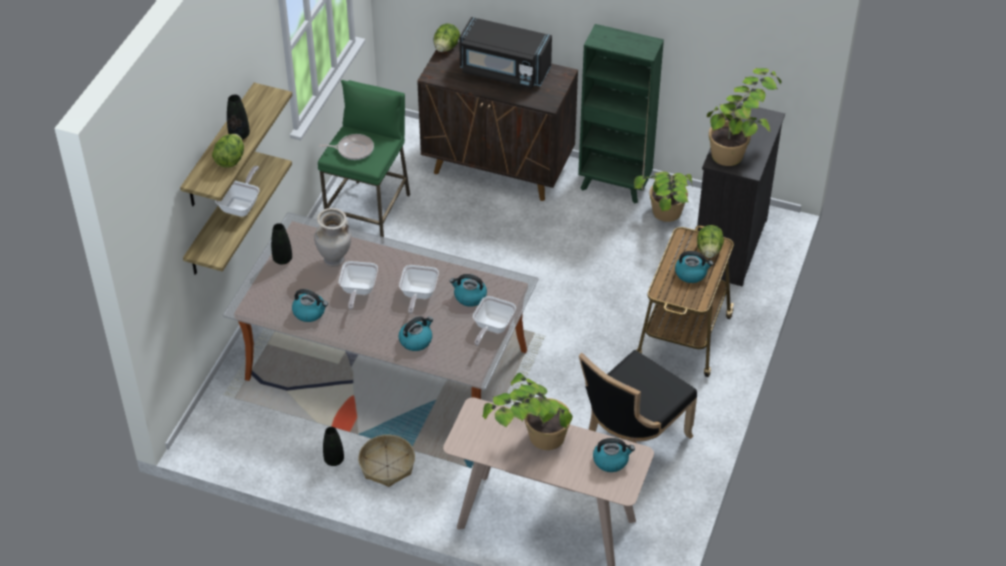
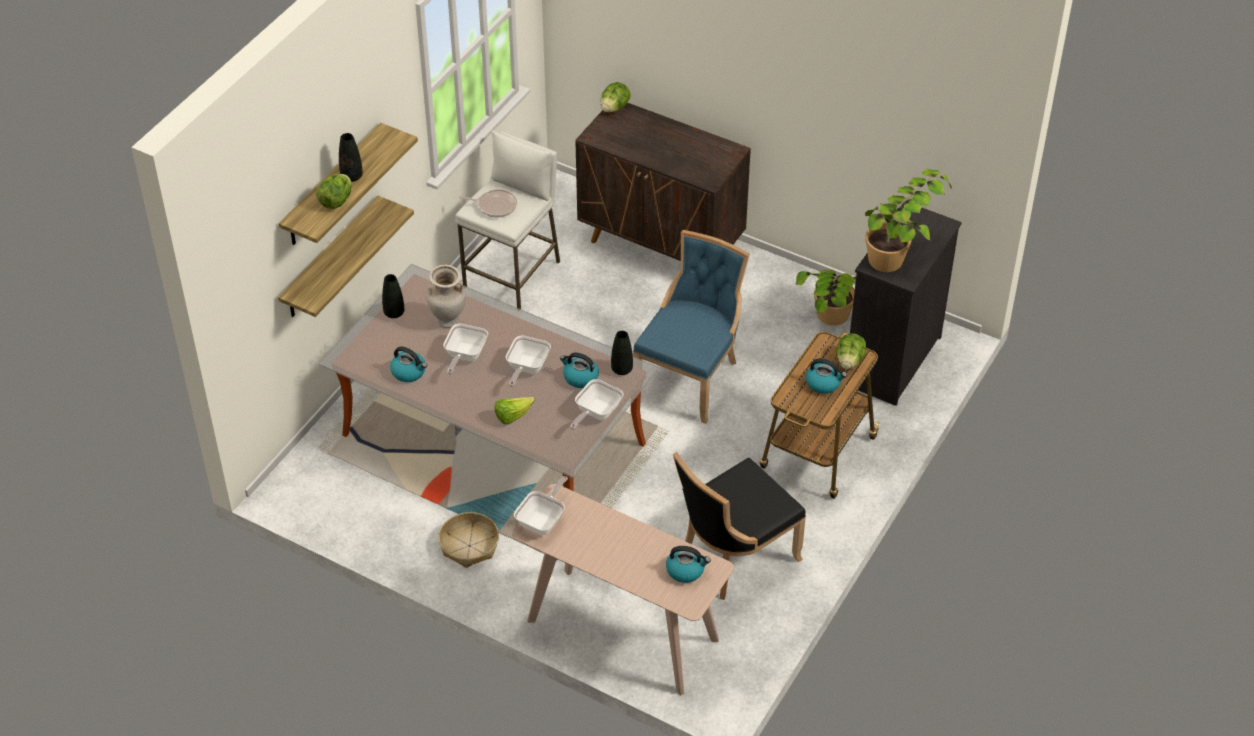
camera: 10 degrees right, 0 degrees up
(242, 205) = (350, 250): frying pan -> frying pan (543, 520)
(334, 460) = (415, 532): black vase -> black vase (622, 369)
(369, 211) = (513, 274): green stool -> white stool
(416, 340) = (512, 416): kettle -> lettuce
(504, 71) = (670, 140): black microwave -> none
(529, 443) = (604, 540): potted plant -> none
(553, 284) = (690, 377): none -> blue chair
(615, 185) = (783, 279): green bookcase -> none

